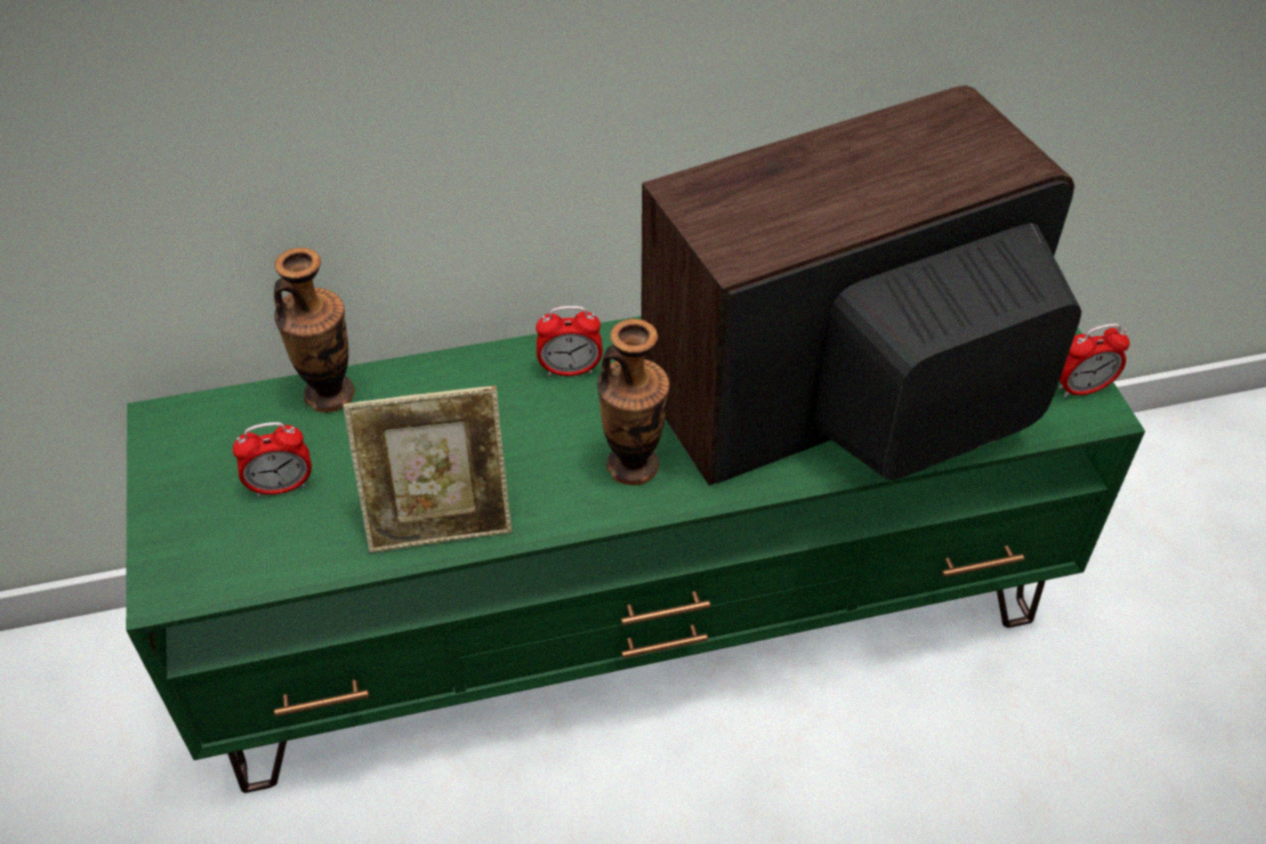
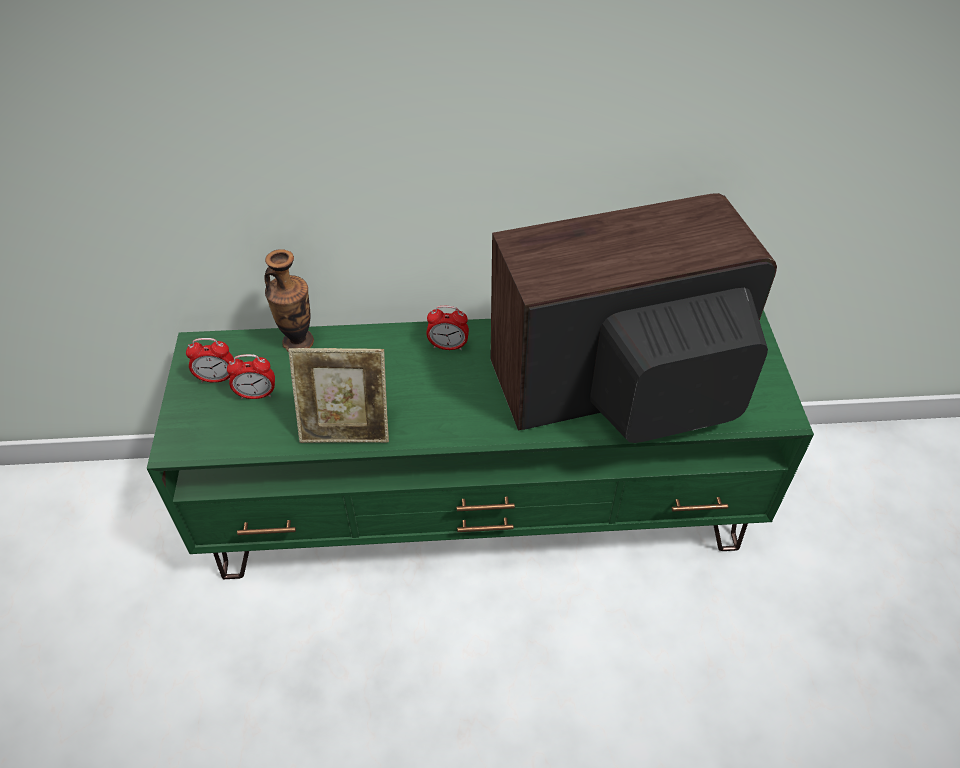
camera: 10 degrees right, 0 degrees up
(633, 465) = (473, 411): vase -> none
(1082, 388) = (777, 401): alarm clock -> alarm clock (217, 378)

